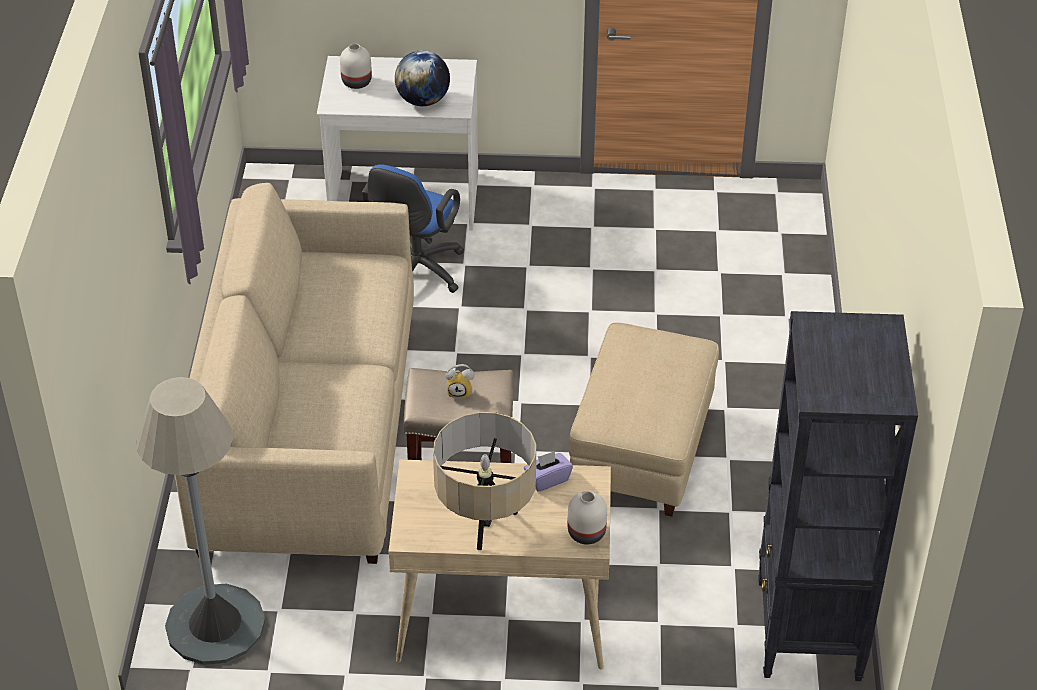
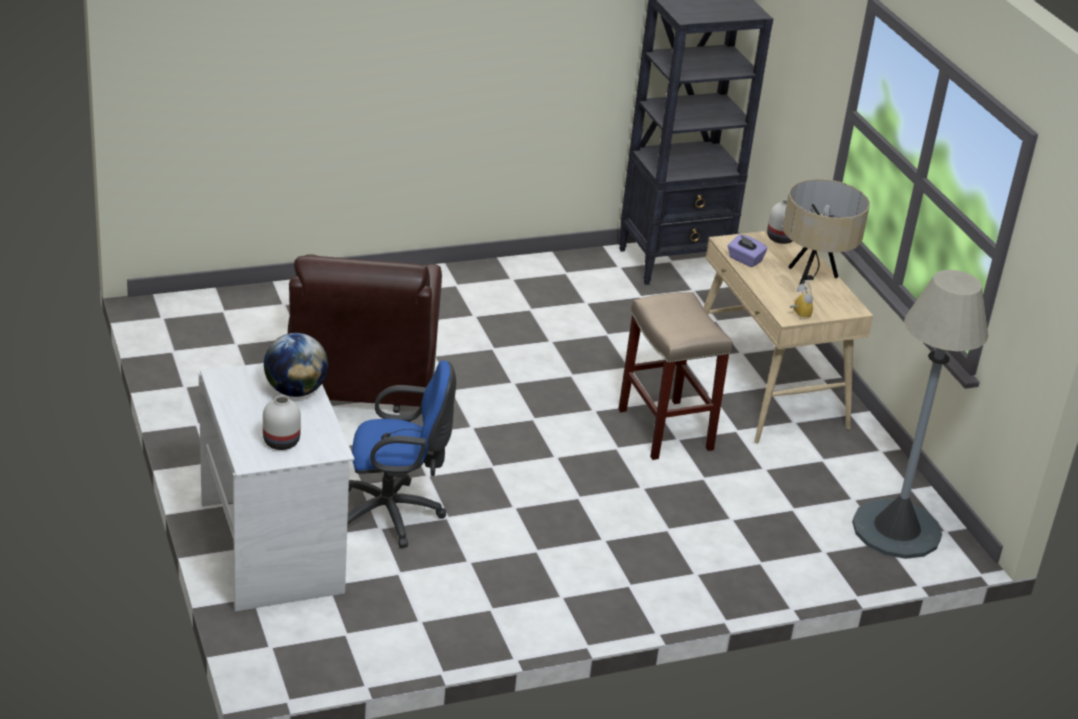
camera: 115 degrees left, 10 degrees down
(308, 430) = (650, 532): beige sofa -> none
(460, 391) = (681, 316): alarm clock -> alarm clock (797, 315)
(618, 297) = (362, 385): none -> brown armchair
(643, 451) = (550, 348): beige ottoman -> none

